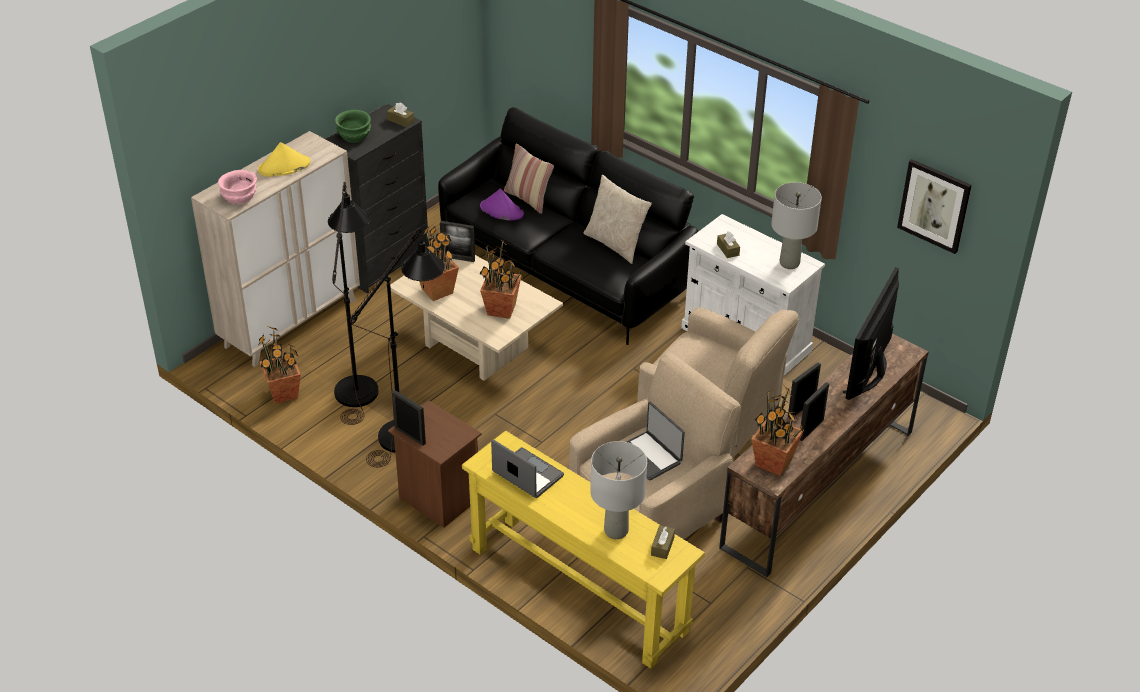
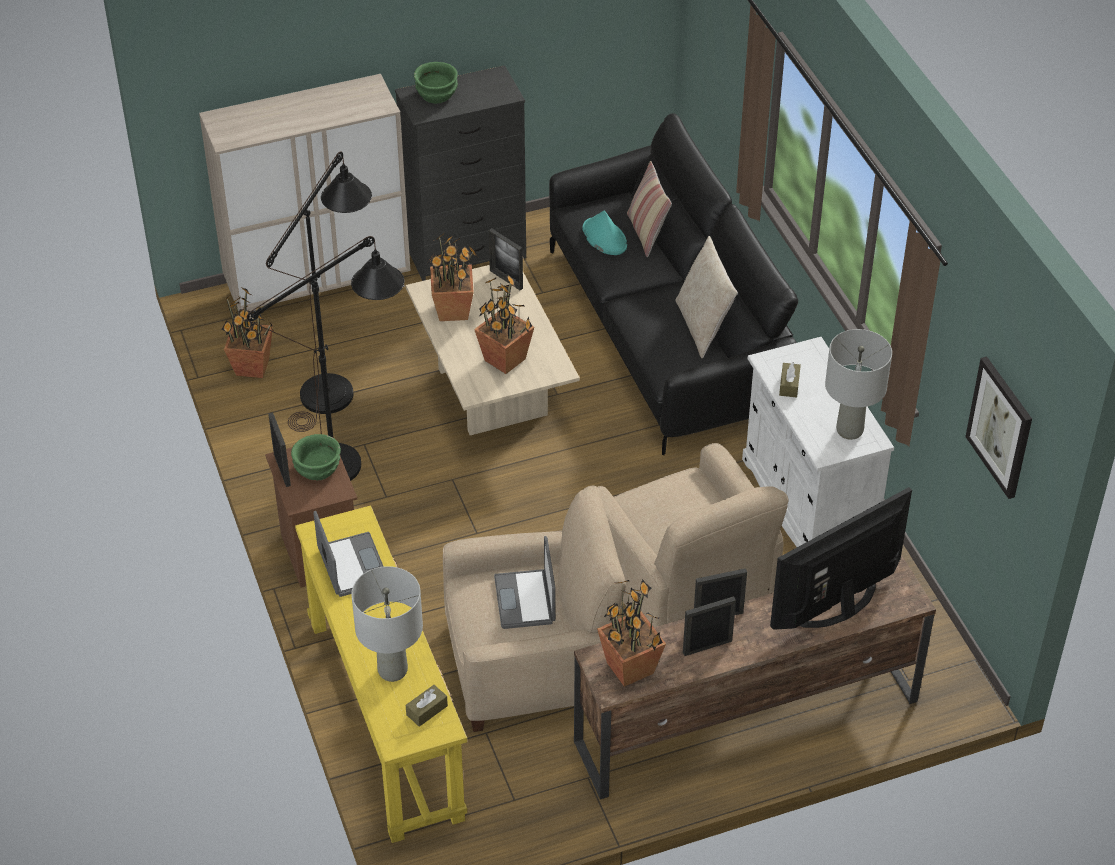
camera: 30 degrees right, 5 degrees up
(239, 197) = (245, 130): pink bowl -> none
(284, 166) = (319, 109): yellow hat -> none
(400, 120) = (501, 92): brown tissue box -> none
(436, 426) = (317, 469): none -> green bowl
(501, 210) = (604, 237): purple hat -> turquoise hat

